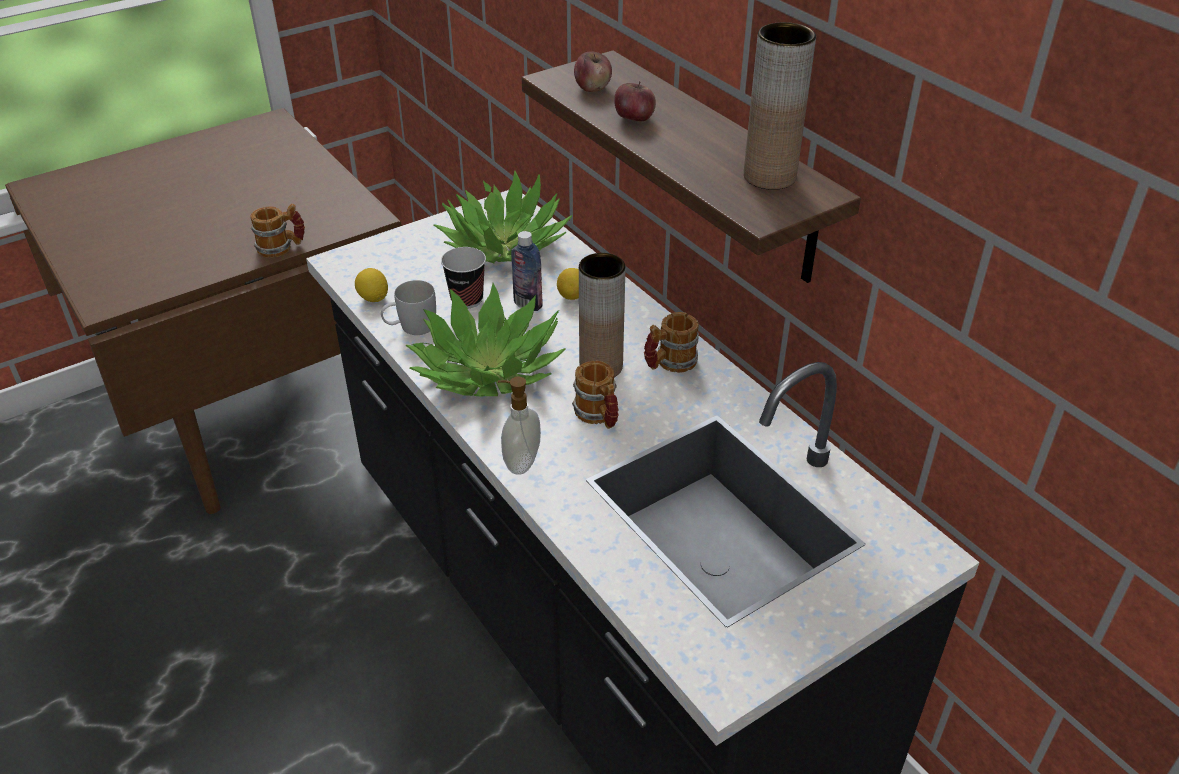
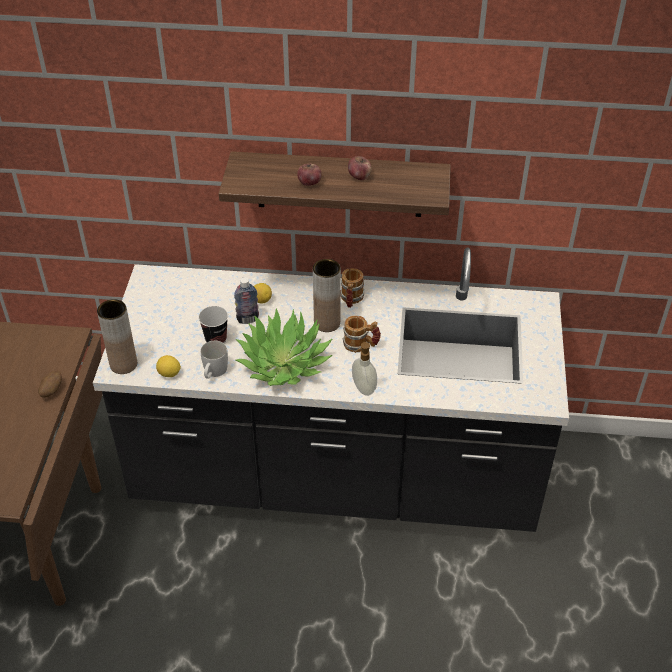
camera: 50 degrees left, 5 degrees up
(281, 247) = (51, 390): mug -> potato
(503, 244) = (183, 298): potted plant -> none
(593, 88) = (263, 178): apple -> apple (359, 176)
(769, 177) = (407, 176): brown vase -> brown vase (123, 364)

